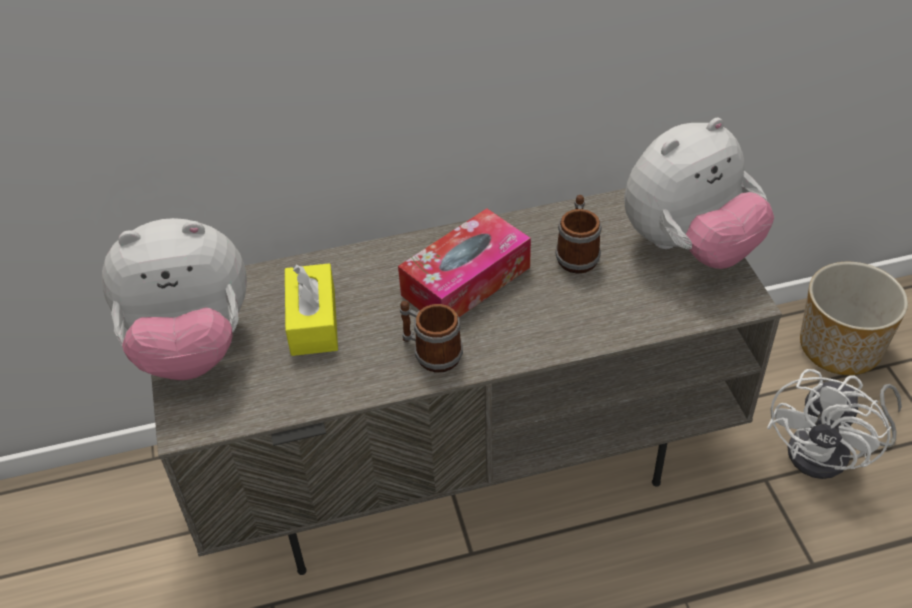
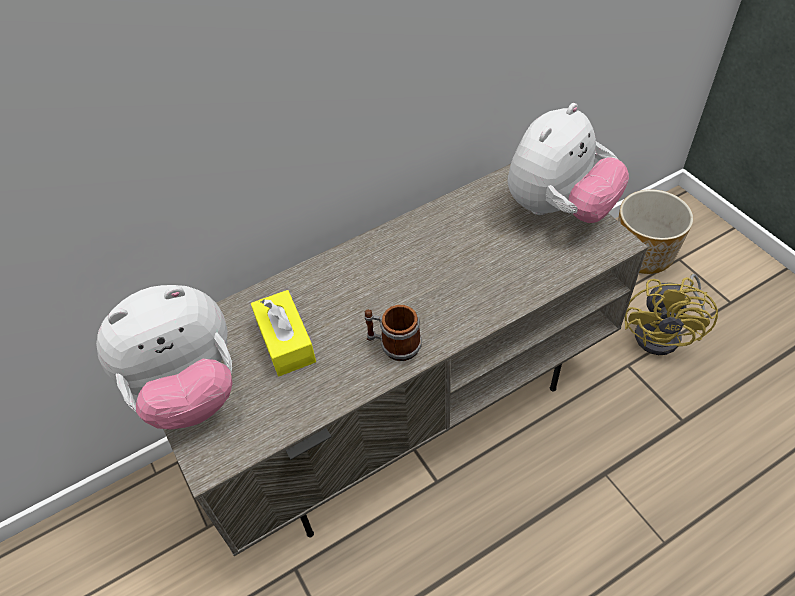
camera: 15 degrees left, 5 degrees up
(466, 281) = (398, 277): tissue box -> none
(577, 254) = (477, 234): mug -> none
(831, 453) = (665, 334): white fan -> yellow fan

